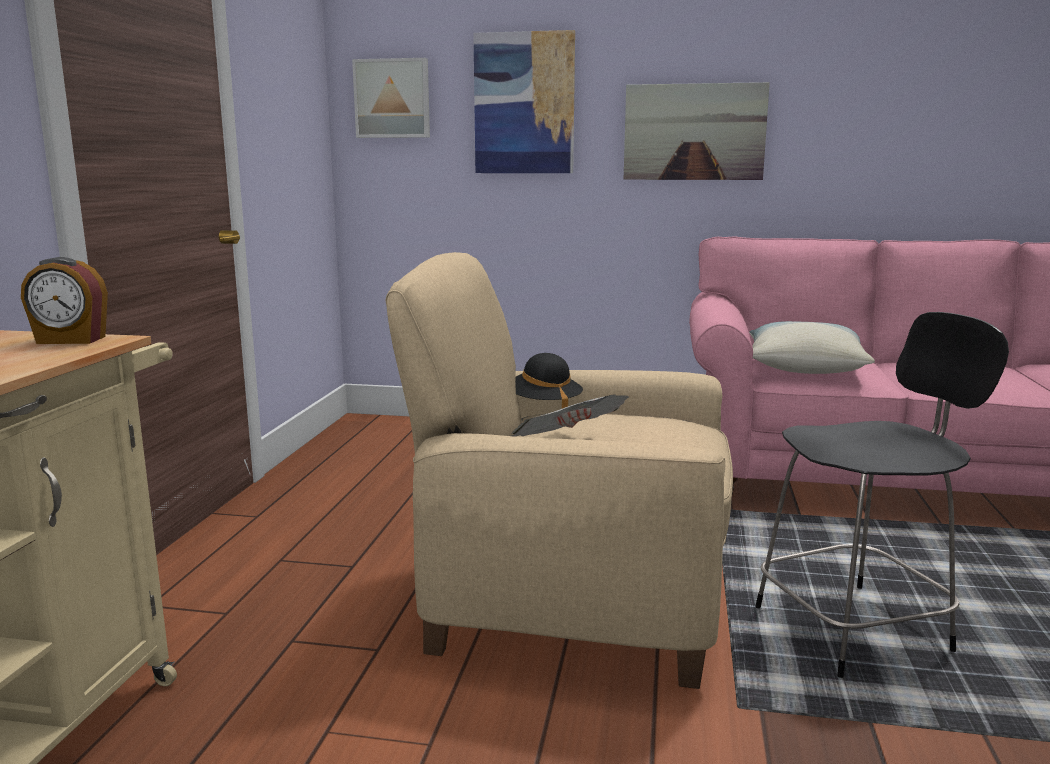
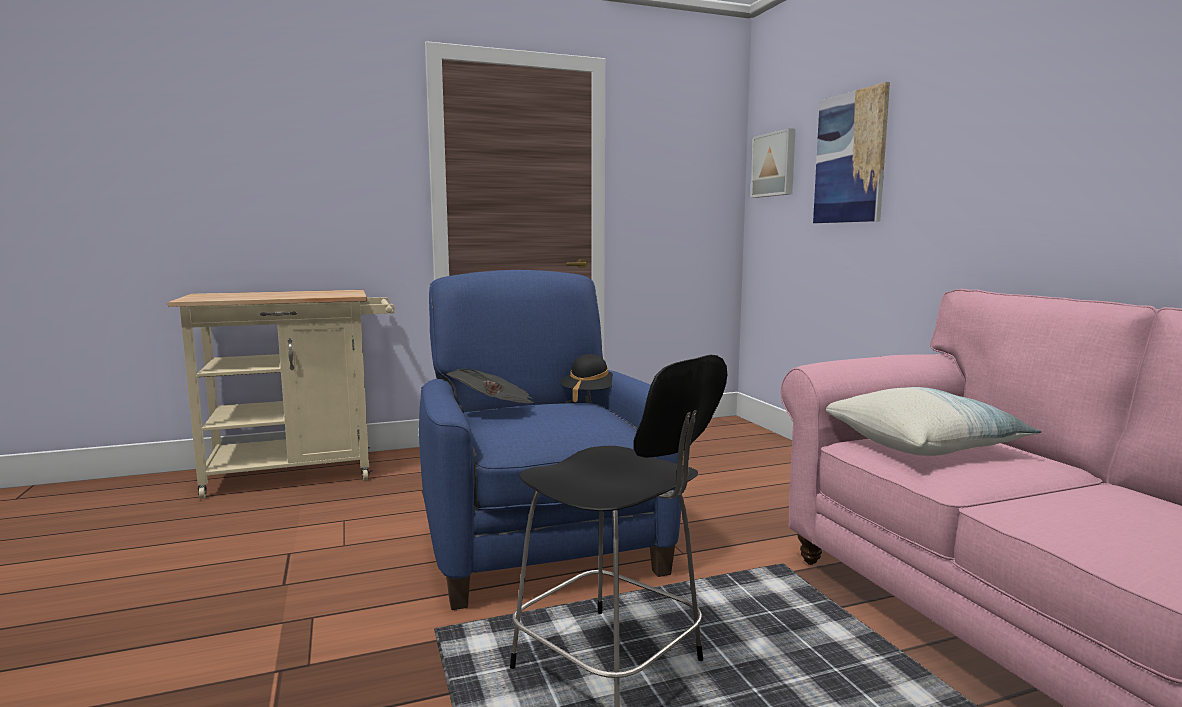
camera: 60 degrees right, 5 degrees down
(70, 340) = (345, 294): alarm clock -> none
(573, 599) = (540, 543): beige armchair -> blue armchair
(694, 132) = (986, 170): picture -> none

